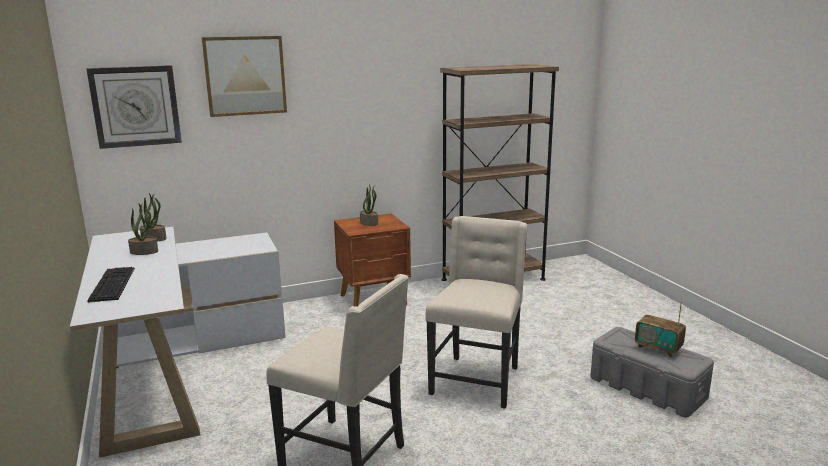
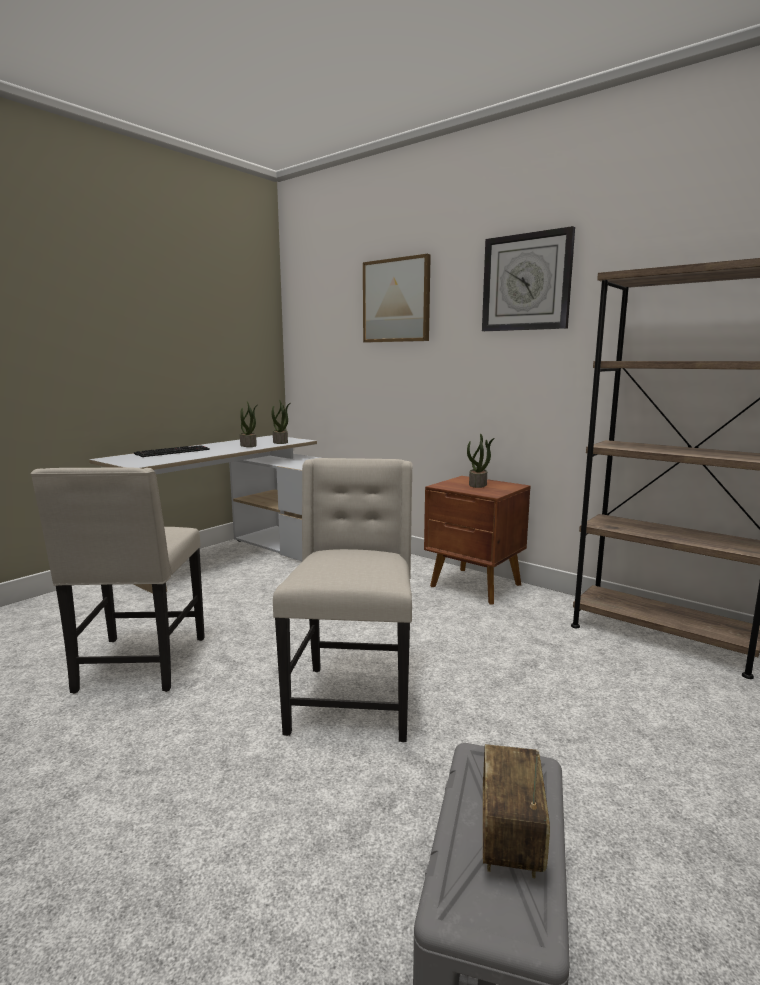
camera: 60 degrees right, 5 degrees down
(136, 106) = (319, 330): wall clock -> wall clock (526, 282)
(476, 380) = (352, 700): beige chair -> beige chair turned 75 degrees counterclockwise

